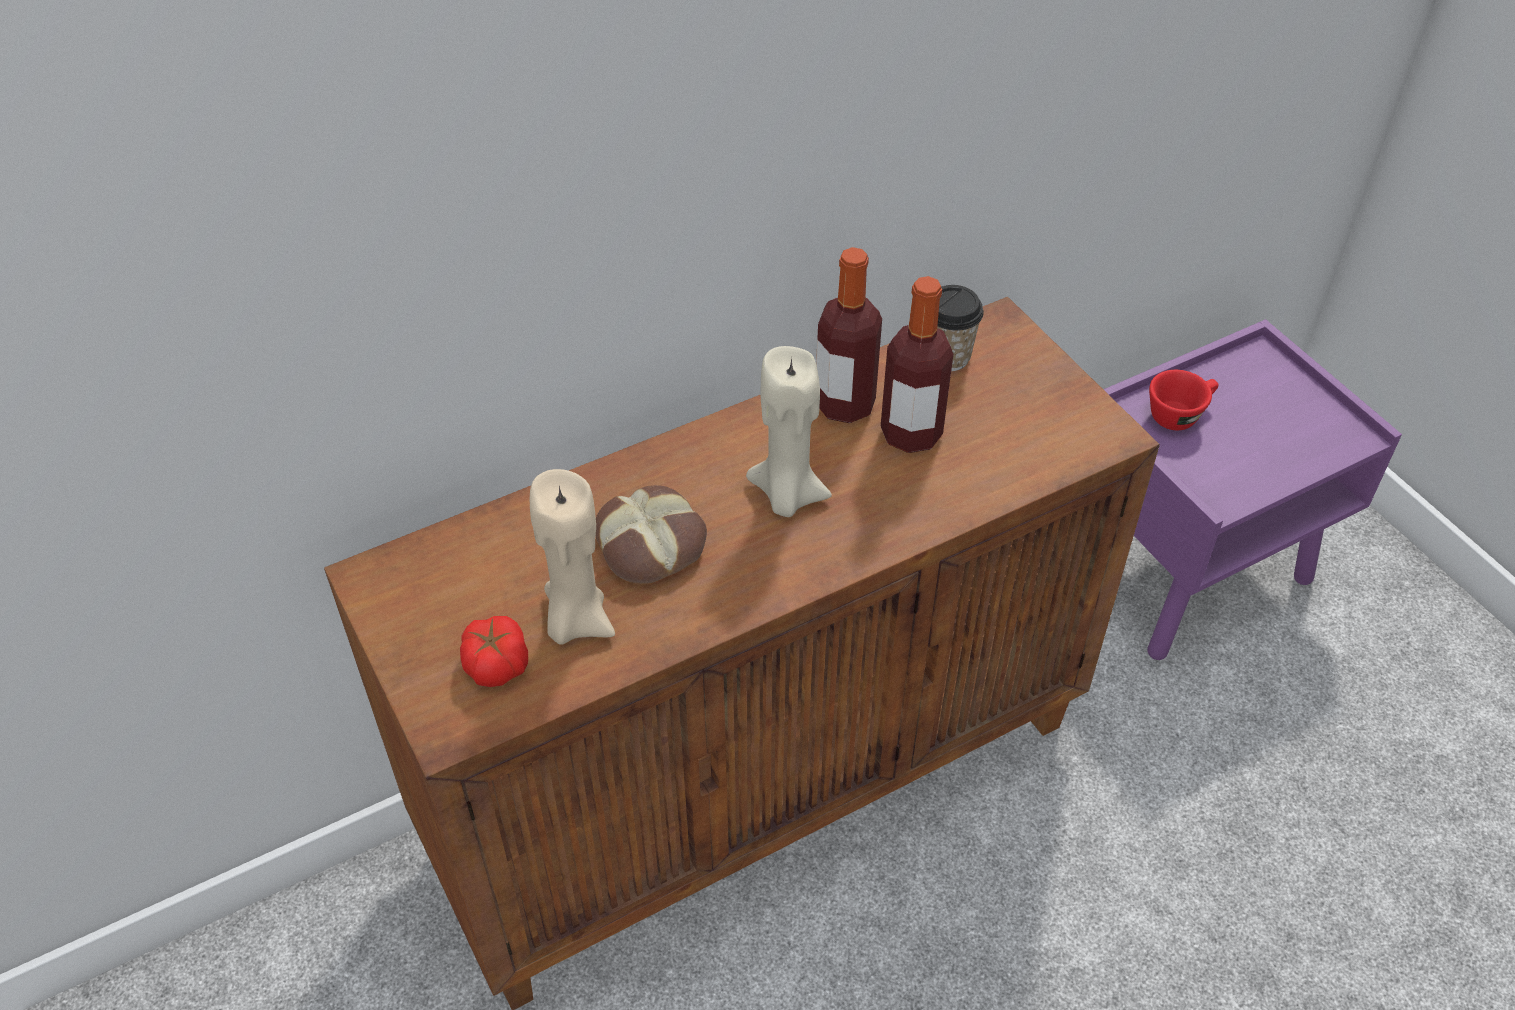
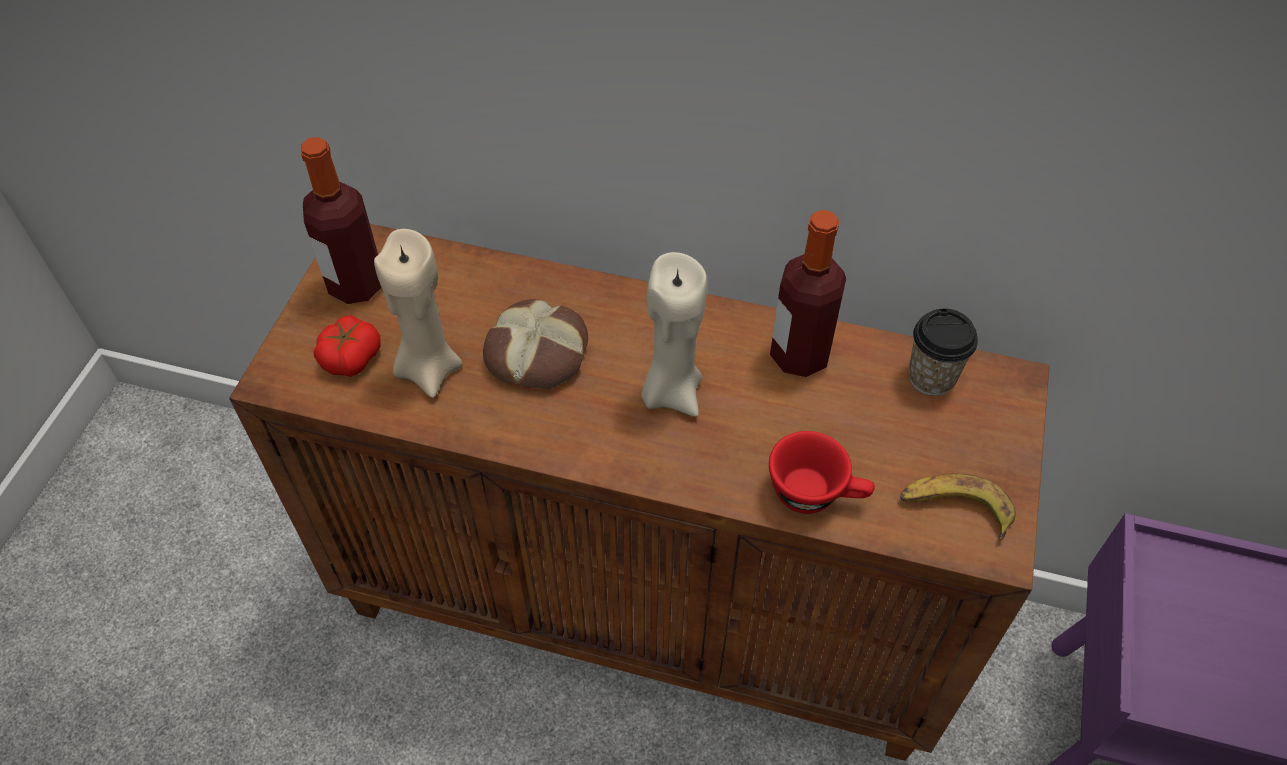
camera: 45 degrees right, 5 degrees up
(911, 434) = (823, 416): bottle -> bottle (356, 285)
(1061, 429) = (955, 509): none -> banana
(1179, 414) = (1204, 593): red cup -> red cup (816, 493)

